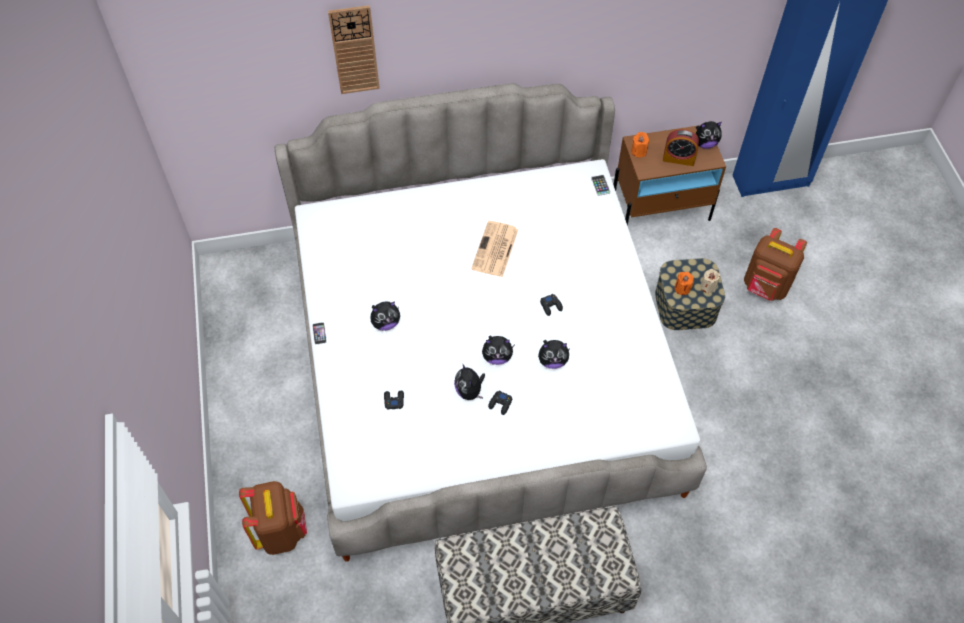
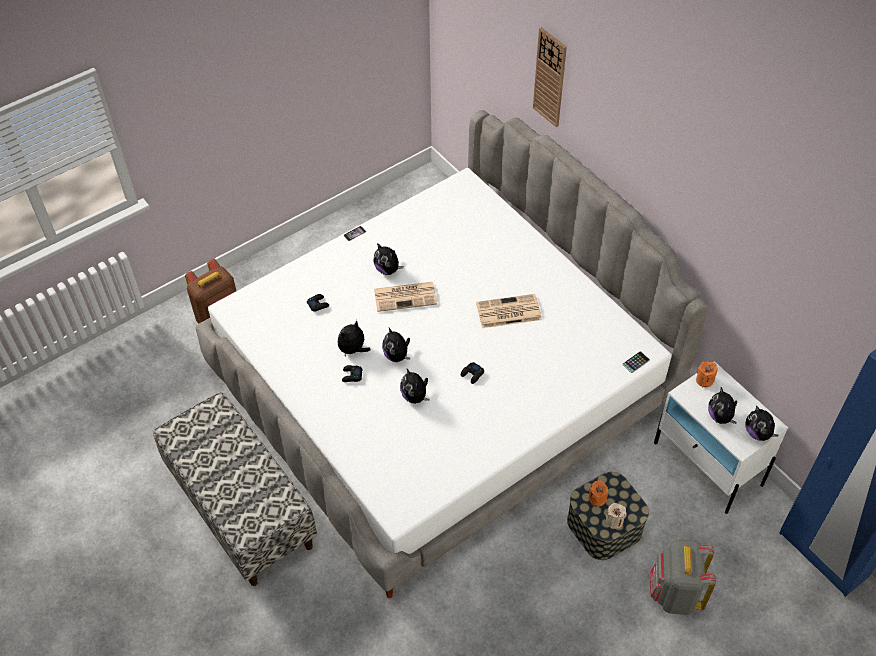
camera: 65 degrees right, 5 degrees down
(429, 321) = (406, 296): none -> newspaper
(661, 209) = (708, 464): brown nightstand -> white nightstand
(678, 158) = (720, 416): alarm clock -> plush toy
(765, 287) = (674, 594): brown backpack -> grey backpack

